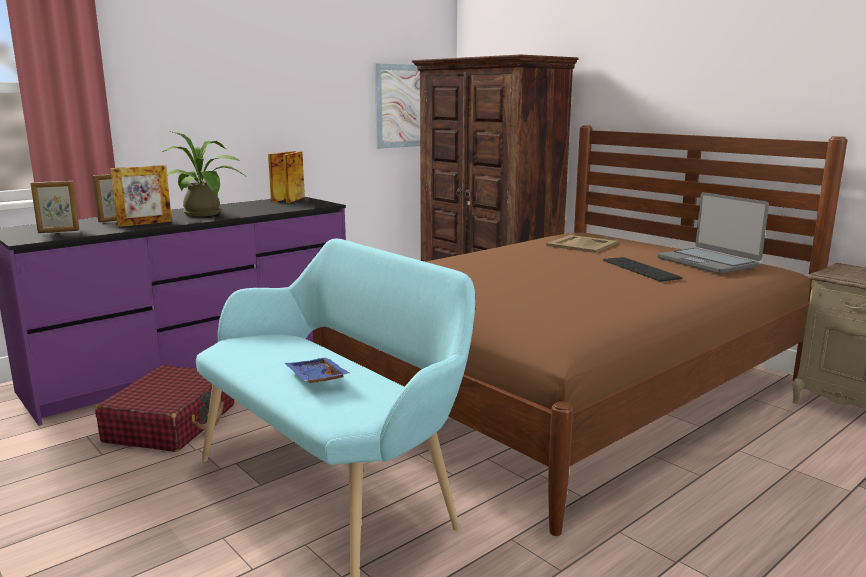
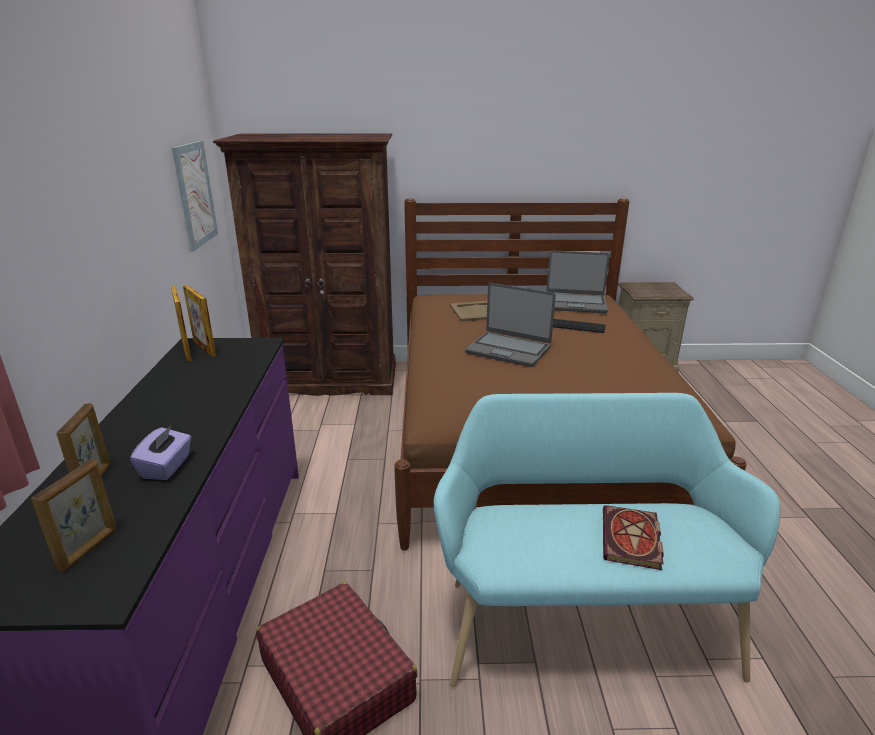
camera: 50 degrees left, 10 degrees up
(145, 223) = (167, 467): picture frame -> purple tissue box
(205, 214) = (185, 414): potted plant -> none
(315, 379) = (632, 541): blue tray -> book
(525, 265) = (508, 350): none -> laptop

